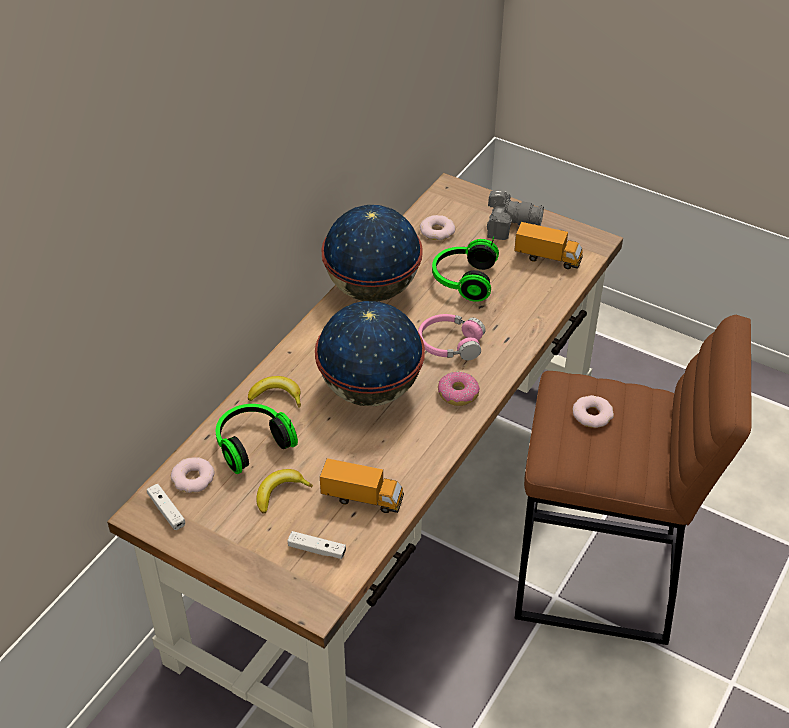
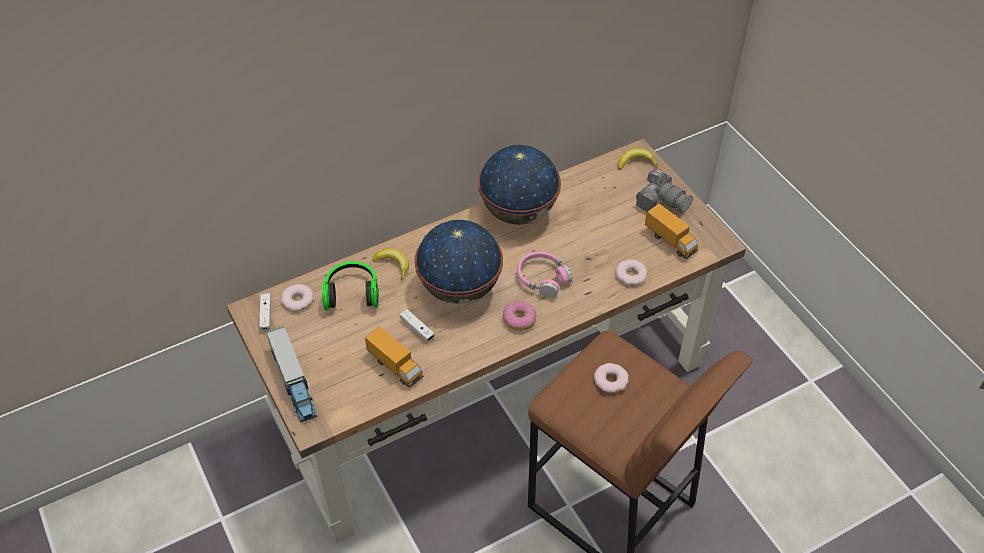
camera: 30 degrees right, 5 degrees up
(257, 567) = (293, 382): none -> toy truck
(280, 492) = (345, 336): banana -> banana (635, 162)
(317, 550) = (339, 388): white game controller -> white game controller (417, 328)
(437, 231) = (601, 185): donut -> donut (631, 275)
(463, 280) = (590, 232): headphones -> none

